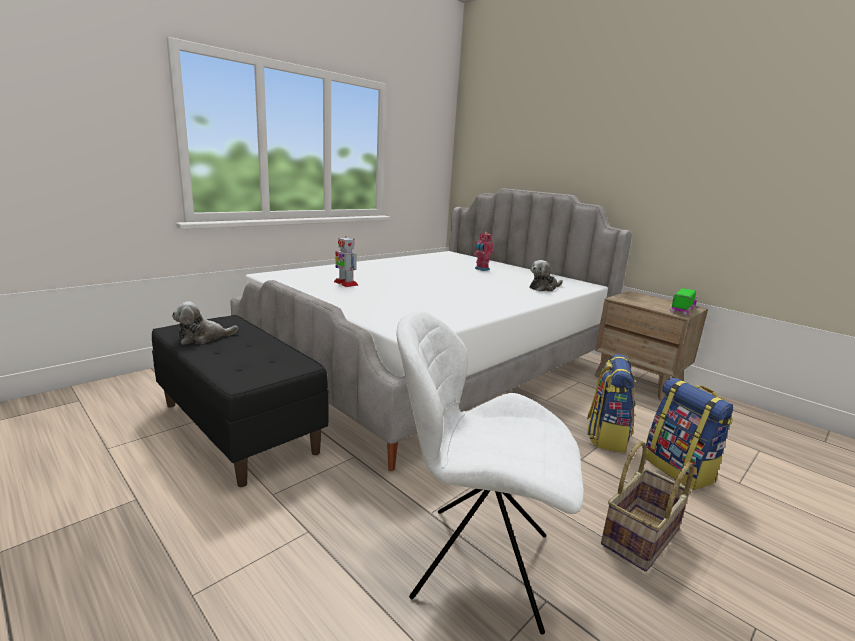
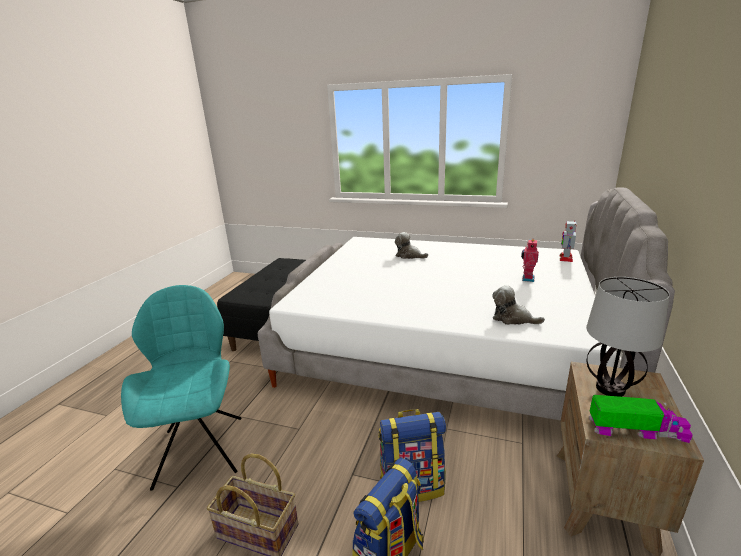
camera: 65 degrees right, 5 degrees up
(203, 338) = (278, 269): plush toy -> plush toy (409, 256)
(345, 283) = (375, 258): toy robot -> toy robot (565, 258)
(476, 563) = (201, 448): white chair -> turquoise chair
(640, 301) = (611, 389): none -> table lamp

